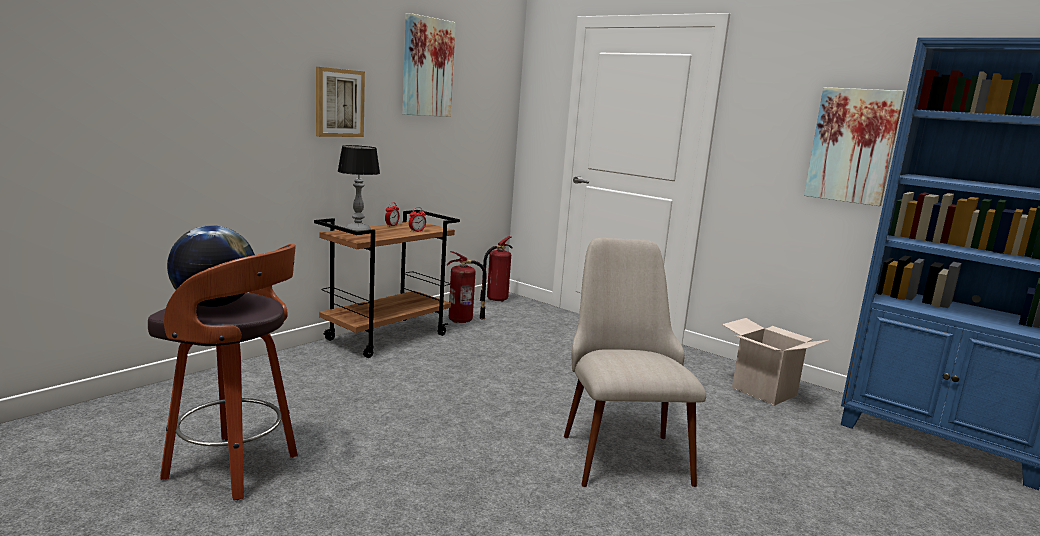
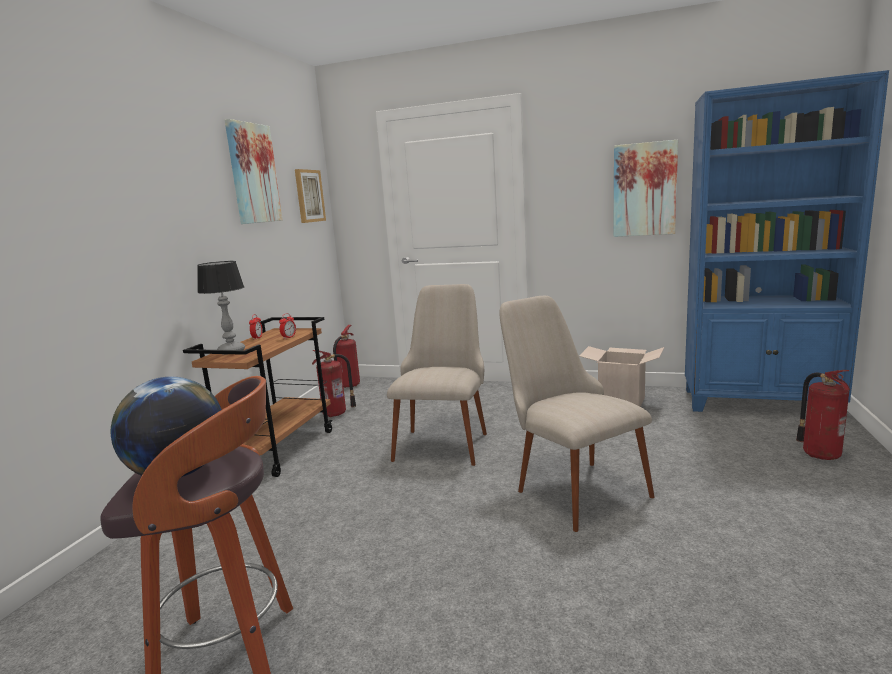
camera: 20 degrees left, 0 degrees up
(339, 103) = (181, 220): picture -> picture (309, 196)
(539, 371) = (444, 439): none -> beige chair
(950, 513) = (819, 454): none -> fire extinguisher

